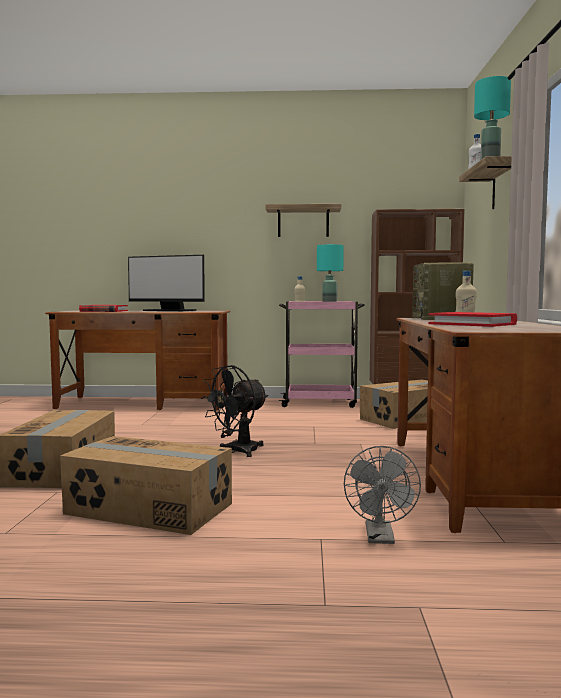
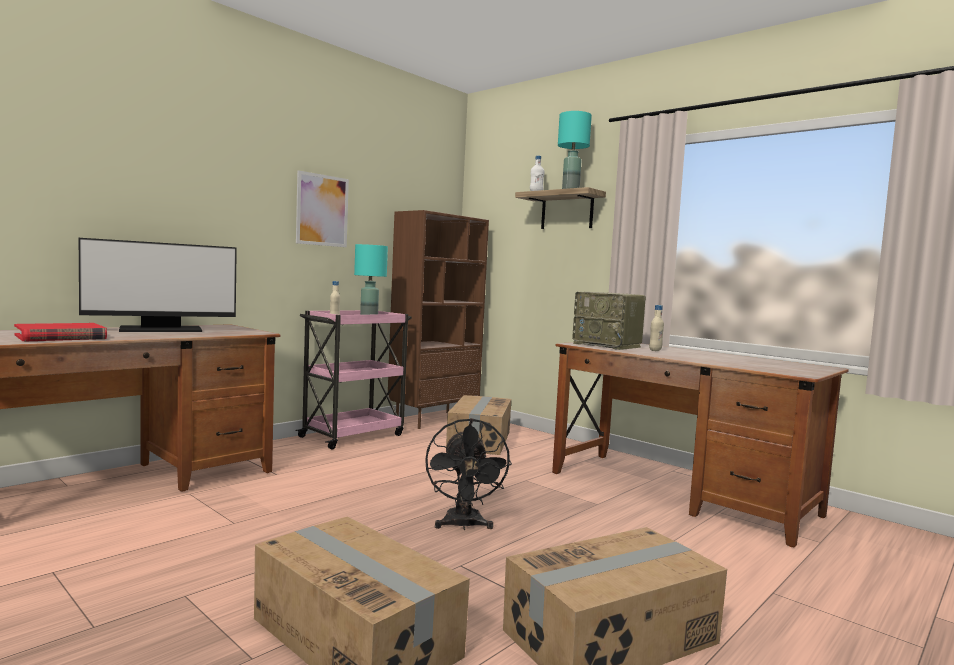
camera: 50 degrees left, 0 degrees up
(303, 222) = (322, 210): shelf -> picture
(381, 538) = (788, 572): grey fan -> none
(472, 324) = (711, 359): red book -> none

